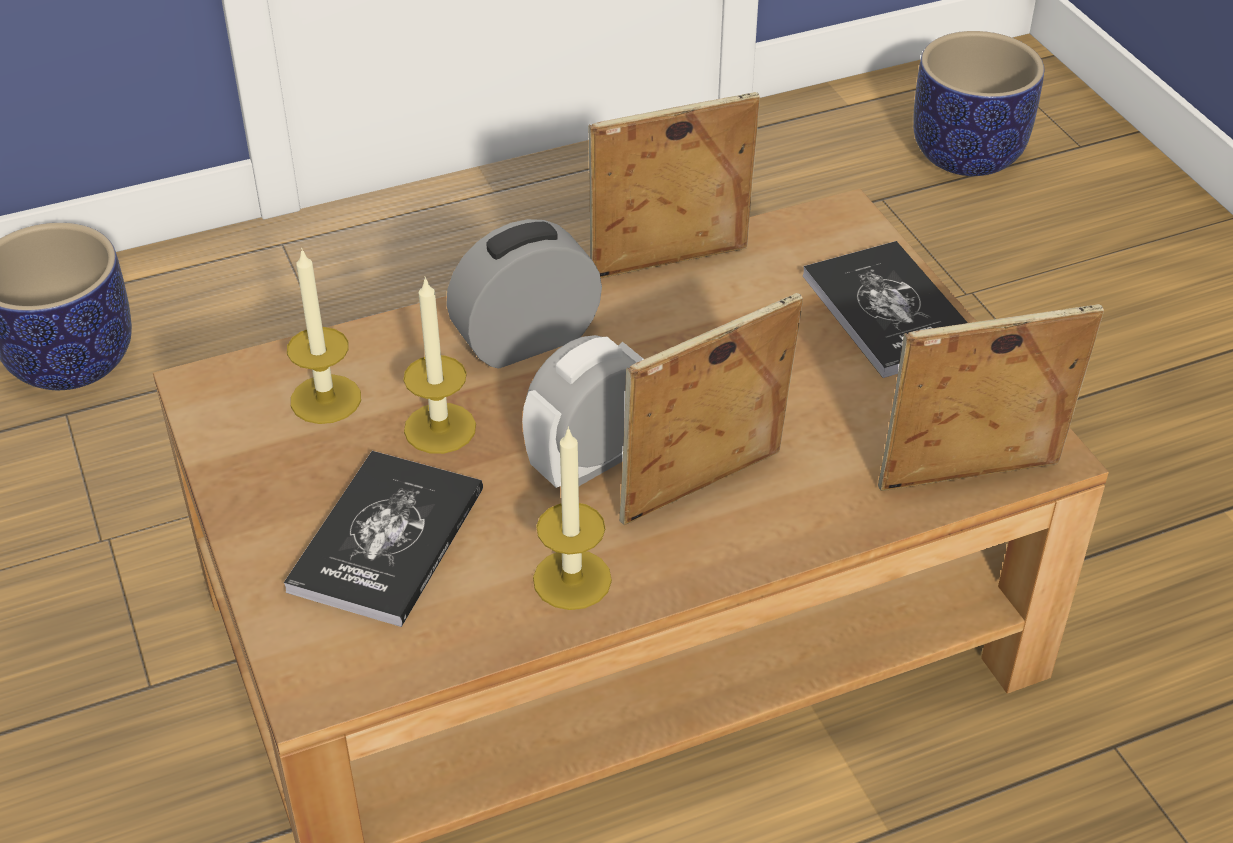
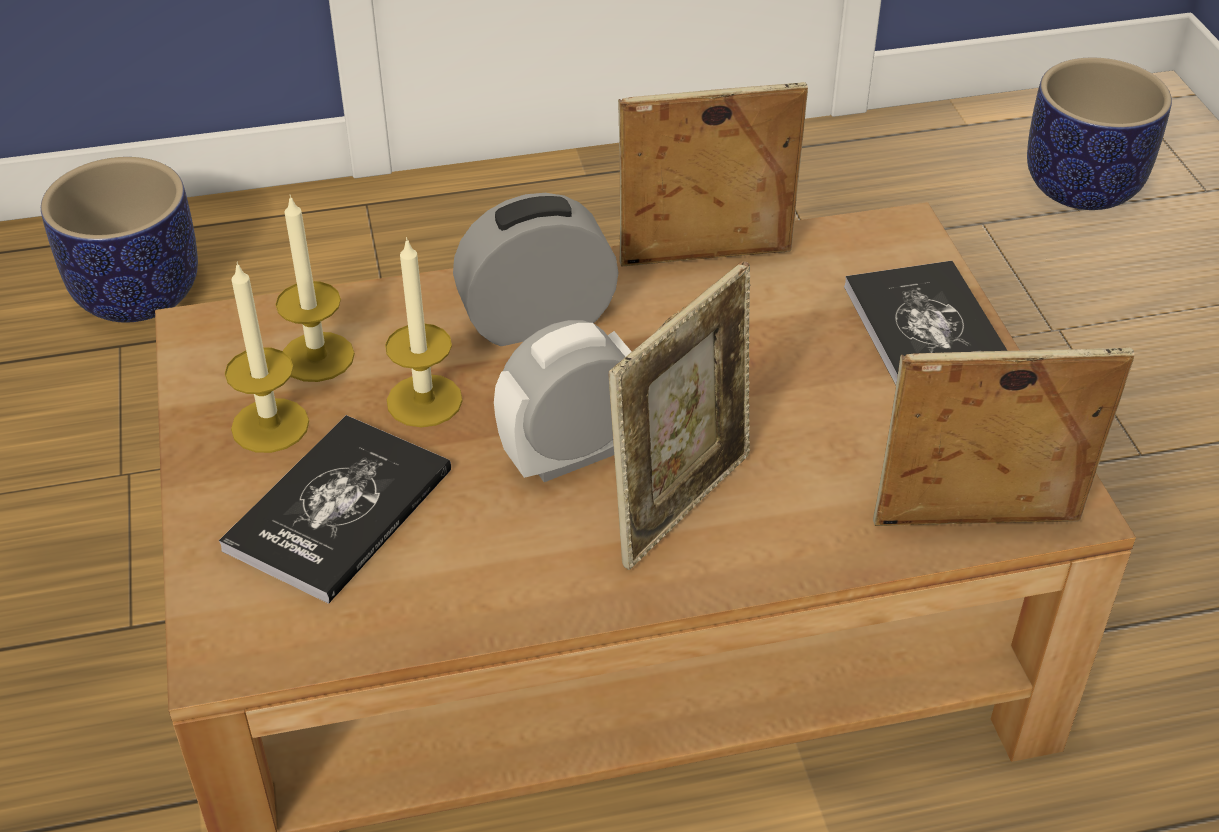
camera: 10 degrees right, 0 degrees up
(572, 579) = (519, 577): candle -> candle (270, 425)
(703, 493) = (682, 503): picture frame -> picture frame turned 150 degrees clockwise

